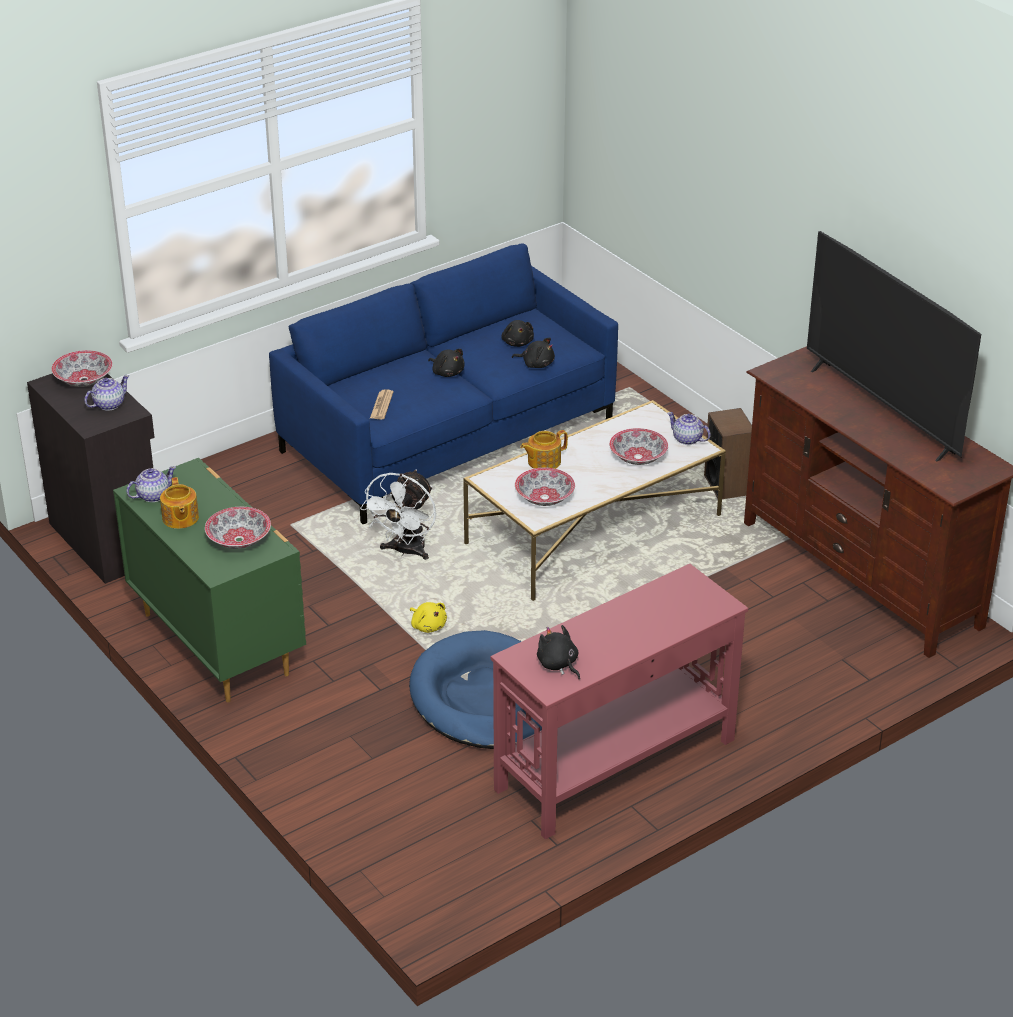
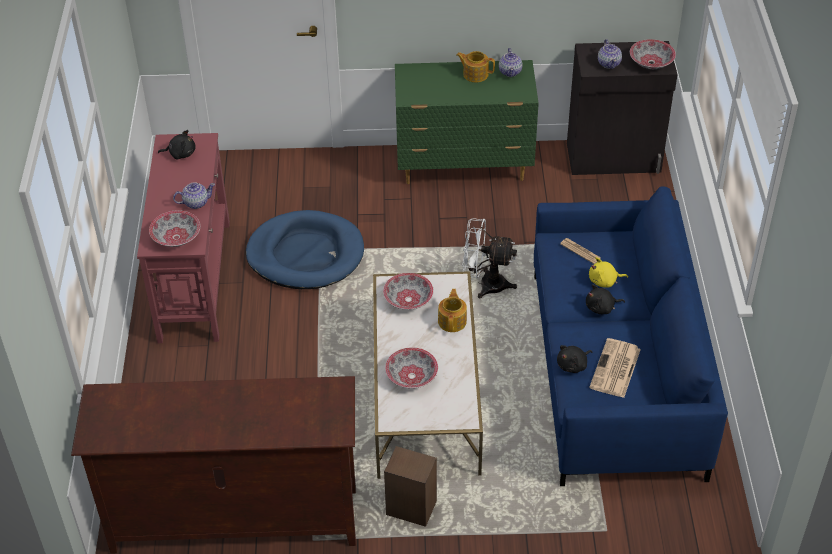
camera: 125 degrees right, 10 degrees up
(239, 540) = (430, 88): bowl -> bowl (176, 238)
(405, 552) = (485, 284): white fan -> white fan turned 45 degrees counterclockwise
(428, 626) = (397, 260): yellow plush toy -> yellow plush toy (604, 281)
(517, 342) = (615, 369): black plush toy -> newspaper
(687, 439) = (409, 419): teapot -> teapot (195, 203)
(882, 411) = (223, 422): television -> none

